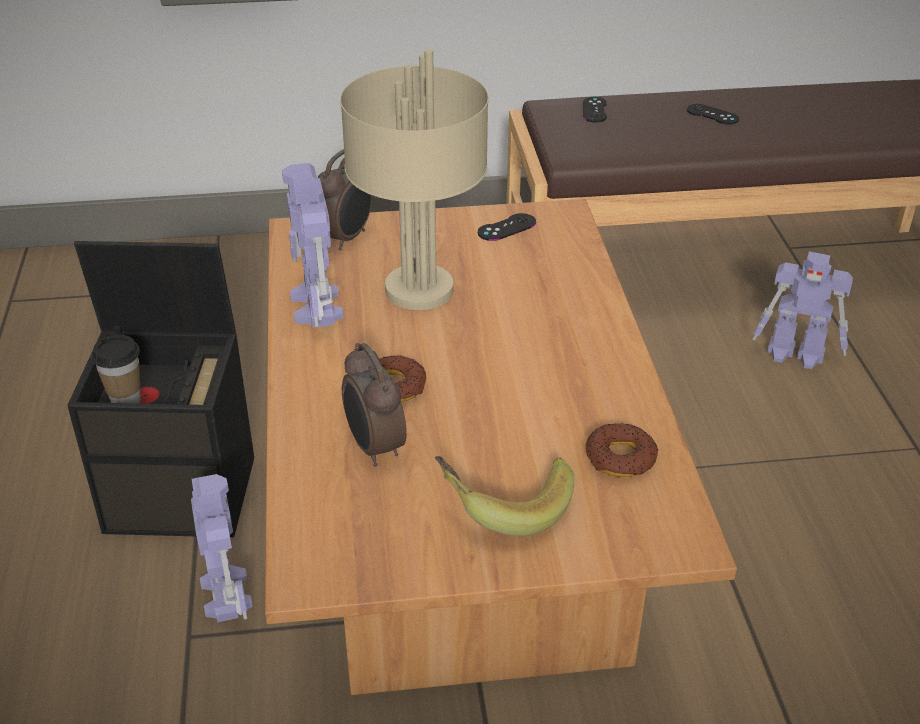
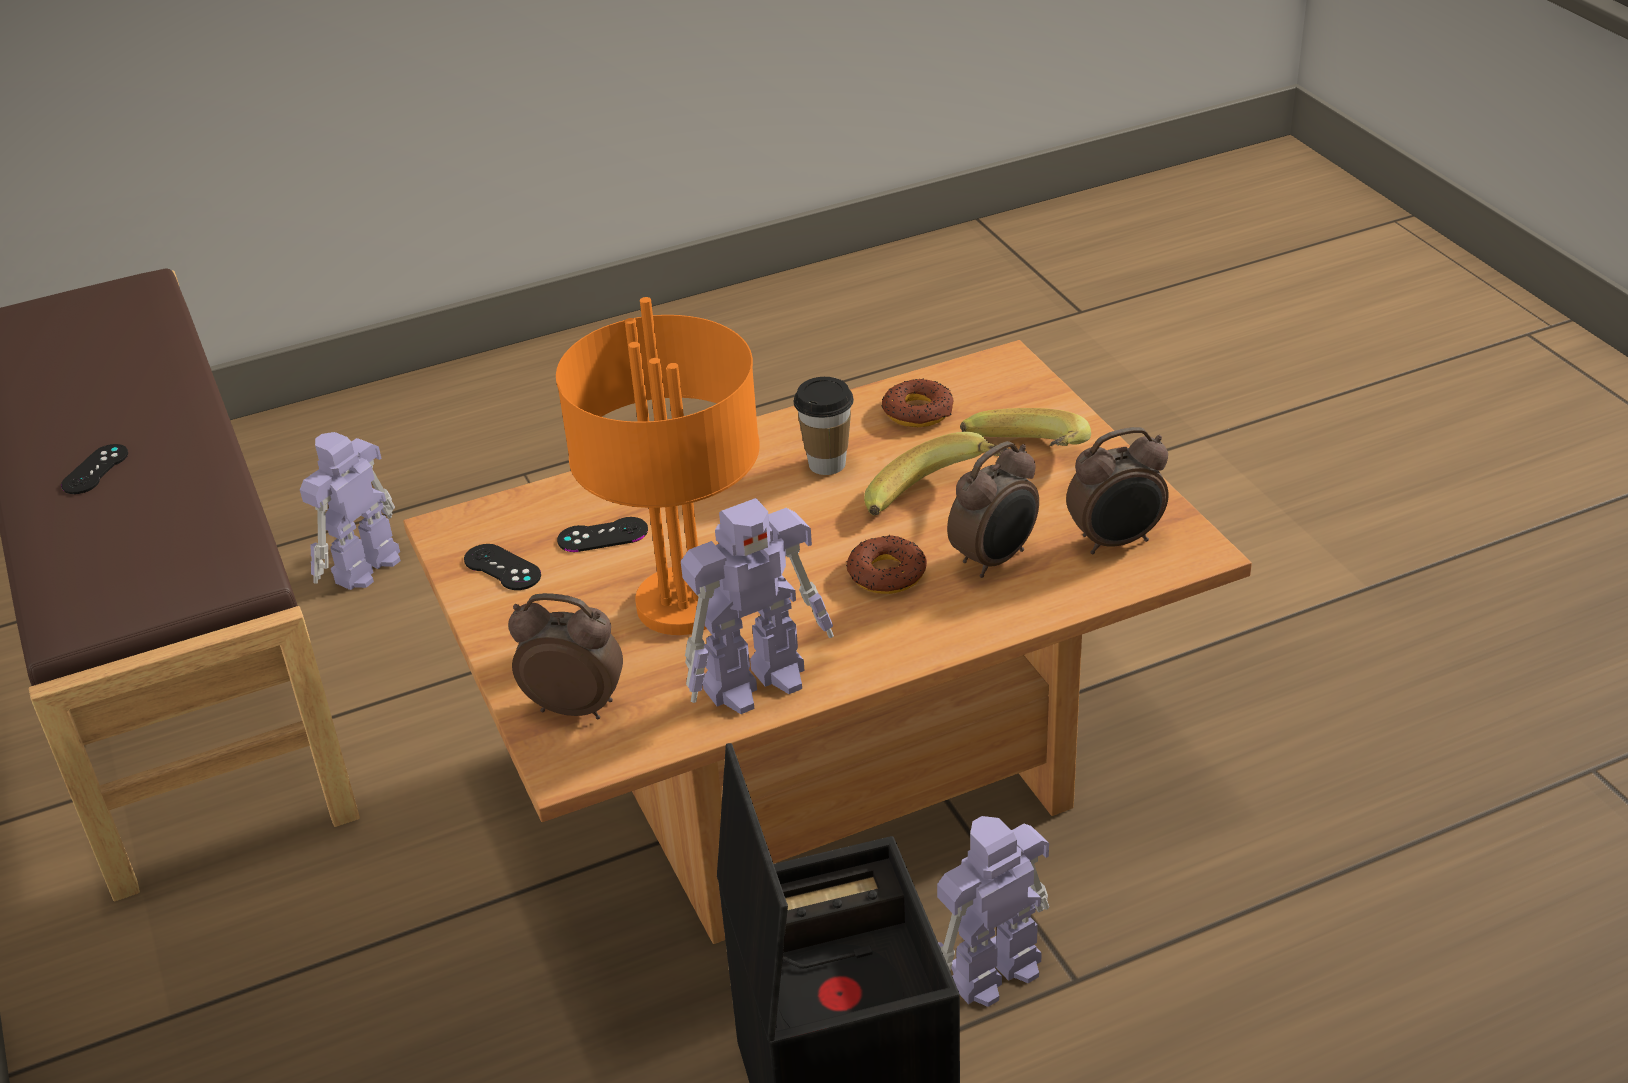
camera: 105 degrees left, 0 degrees up
(126, 400) = (862, 1008): cup -> cup (827, 464)
(351, 528) = (1116, 541): none -> alarm clock
(417, 291) = (685, 605): beige table lamp -> orange table lamp
(470, 436) = (939, 502): none -> banana
(594, 110) = (79, 579): black game controller -> black game controller (602, 535)
(797, 354) = (364, 567): toy robot -> toy robot turned 150 degrees counterclockwise

